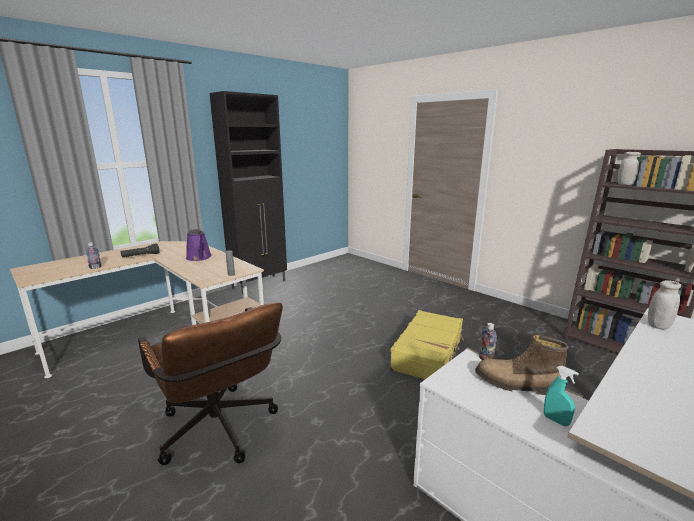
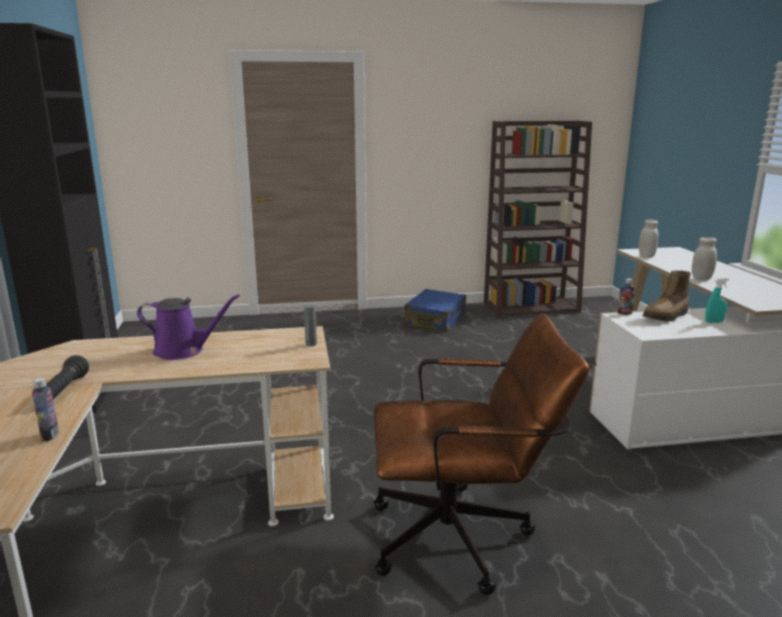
camera: 55 degrees left, 0 degrees up
(428, 353) = (451, 374): yellow suitcase -> none
(503, 317) = (435, 320): none -> blue suitcase
(625, 184) = (516, 154): white jar -> white jar (701, 279)

